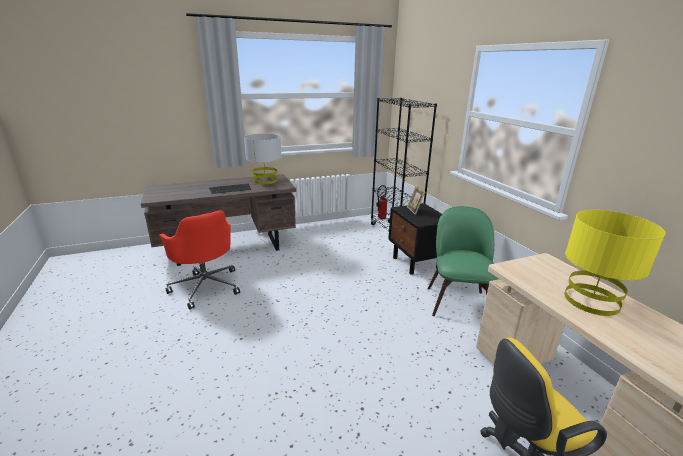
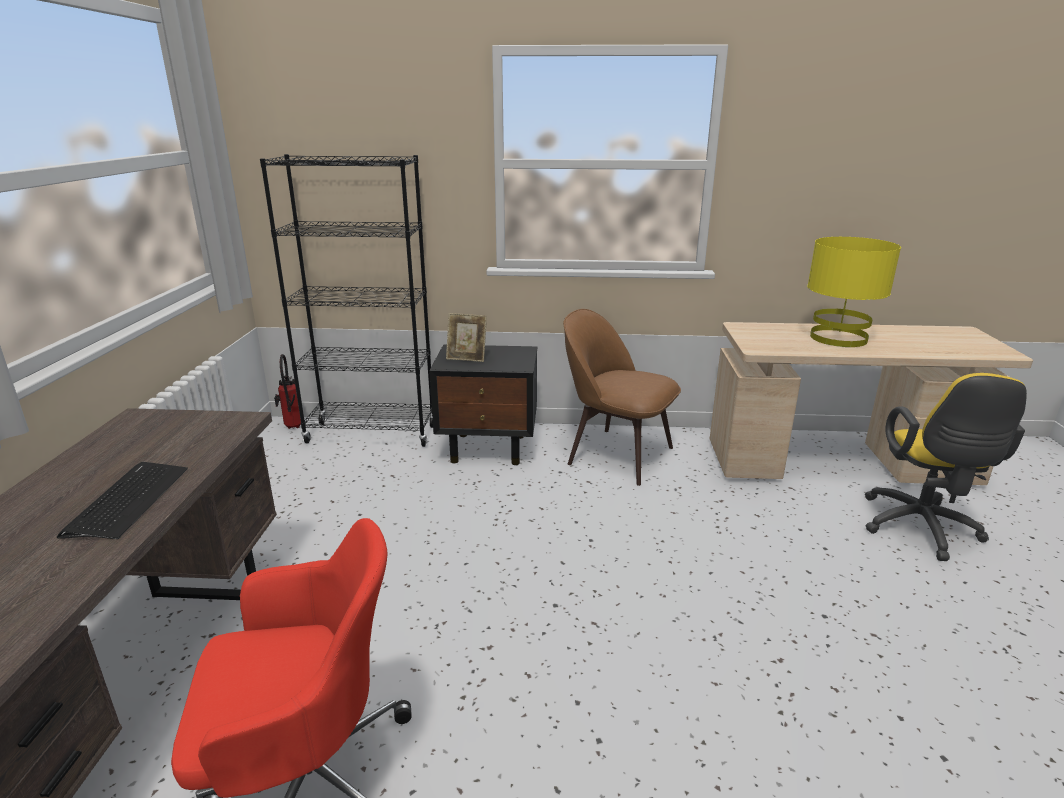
camera: 65 degrees left, 0 degrees up
(265, 180) = (141, 438): grey table lamp -> none
(457, 301) = (616, 454): green chair -> brown chair

